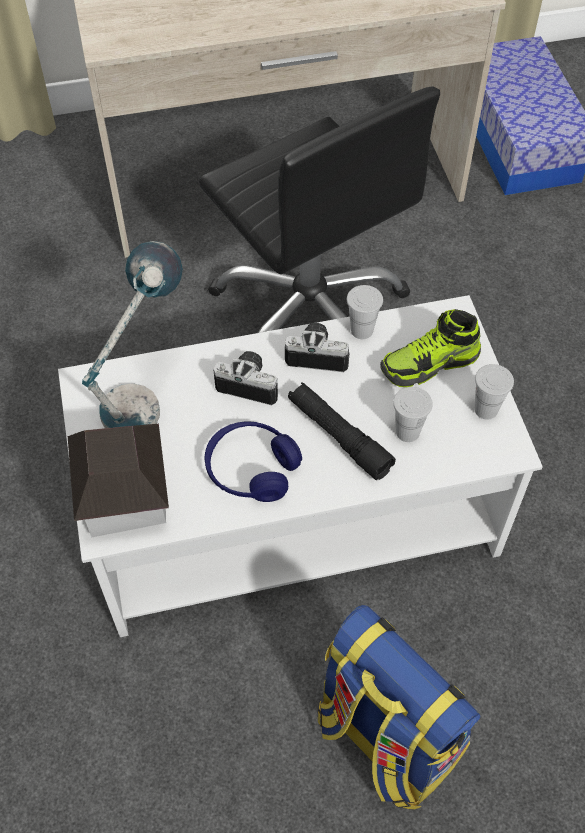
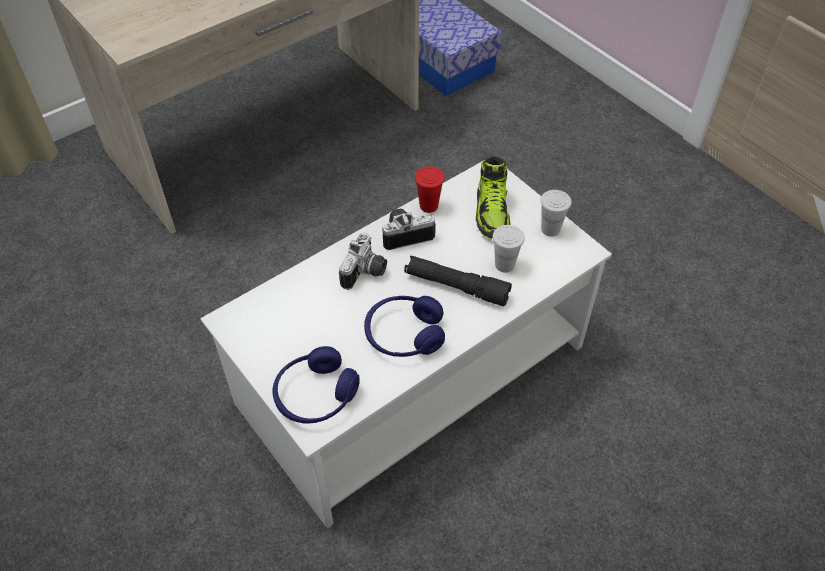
camera: 25 degrees left, 5 degrees down
(125, 498) = (316, 395): toy house -> blue headphones
(145, 394) = (286, 311): table lamp -> none
(250, 383) = (366, 273): camera -> camera turned 120 degrees clockwise
(310, 316) = (348, 227): black office chair -> none
(362, 330) = (428, 206): white cup -> red cup
(384, 738) = (572, 512): backpack -> none
(429, 364) = (492, 212): shoe -> shoe turned 45 degrees counterclockwise

